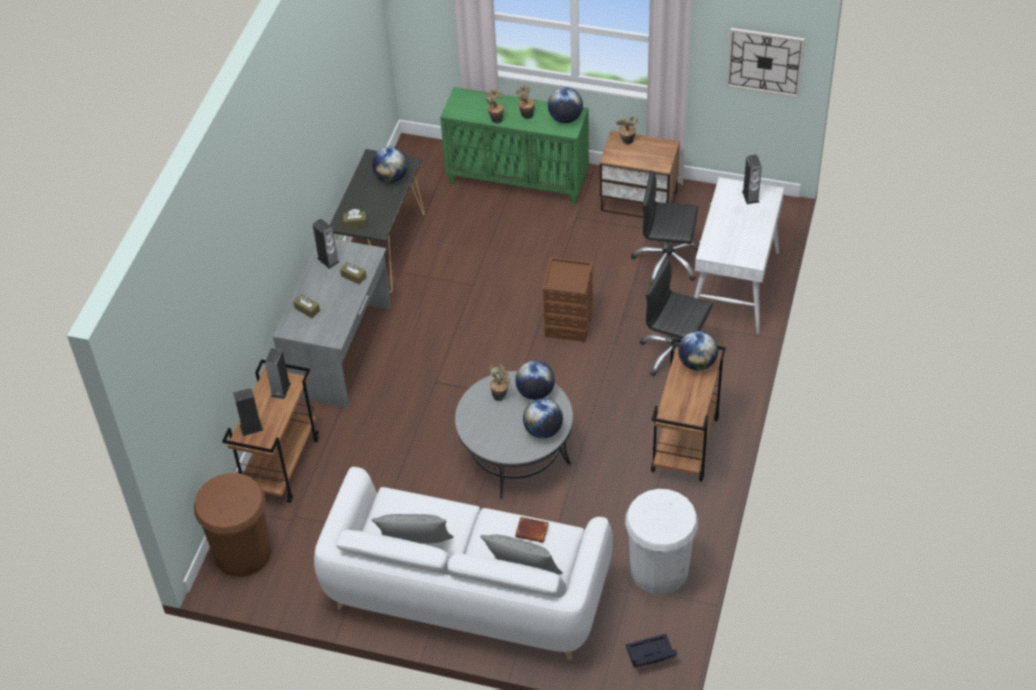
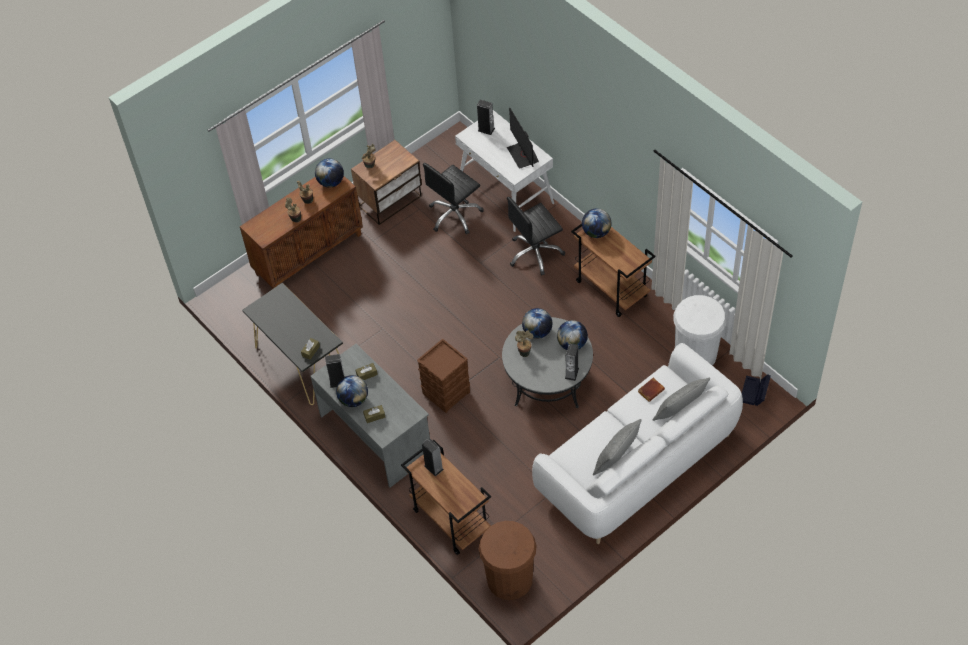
camera: 55 degrees left, 5 degrees up
(251, 428) = (454, 501): speaker -> speaker (572, 373)
(391, 177) = (285, 308): globe -> globe (353, 399)
(518, 180) = (309, 253): green cabinet -> brown cabinet
(569, 324) = (463, 294): brown storage box -> brown storage box (446, 392)
(744, 244) = (523, 155): none -> monitor
(765, 61) = (423, 45): wall clock -> none

